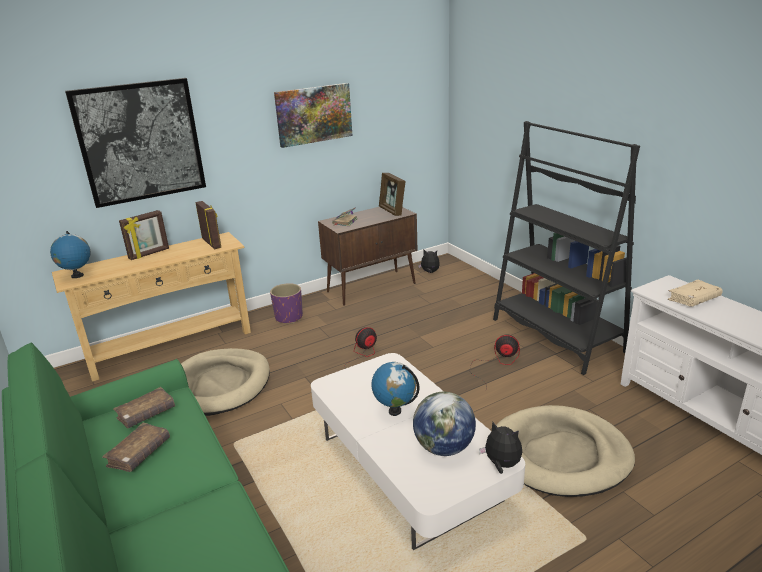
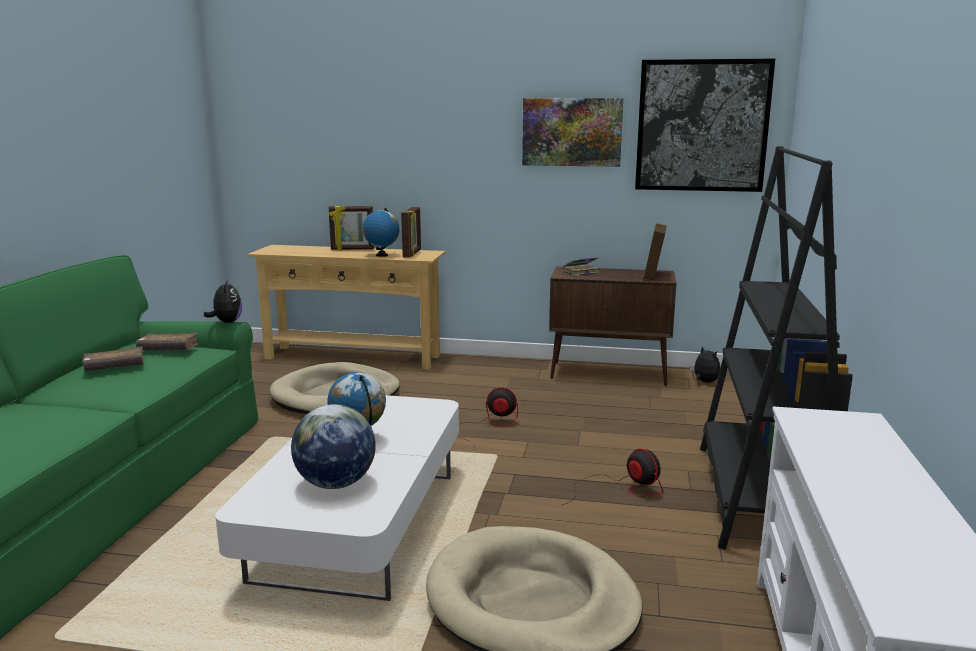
camera: 40 degrees right, 10 degrees down
(77, 276) = (278, 249): globe -> globe (382, 255)
(140, 142) = (371, 132): picture -> picture (702, 126)
(288, 317) = (482, 370): purple planter -> none
(501, 465) = (352, 522): plush toy -> plush toy (227, 322)
(693, 299) = (848, 445): beige book -> none

